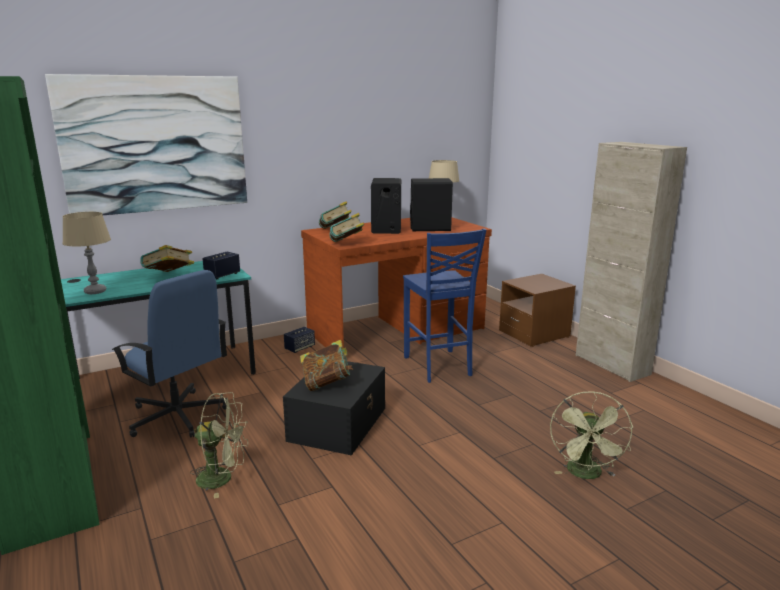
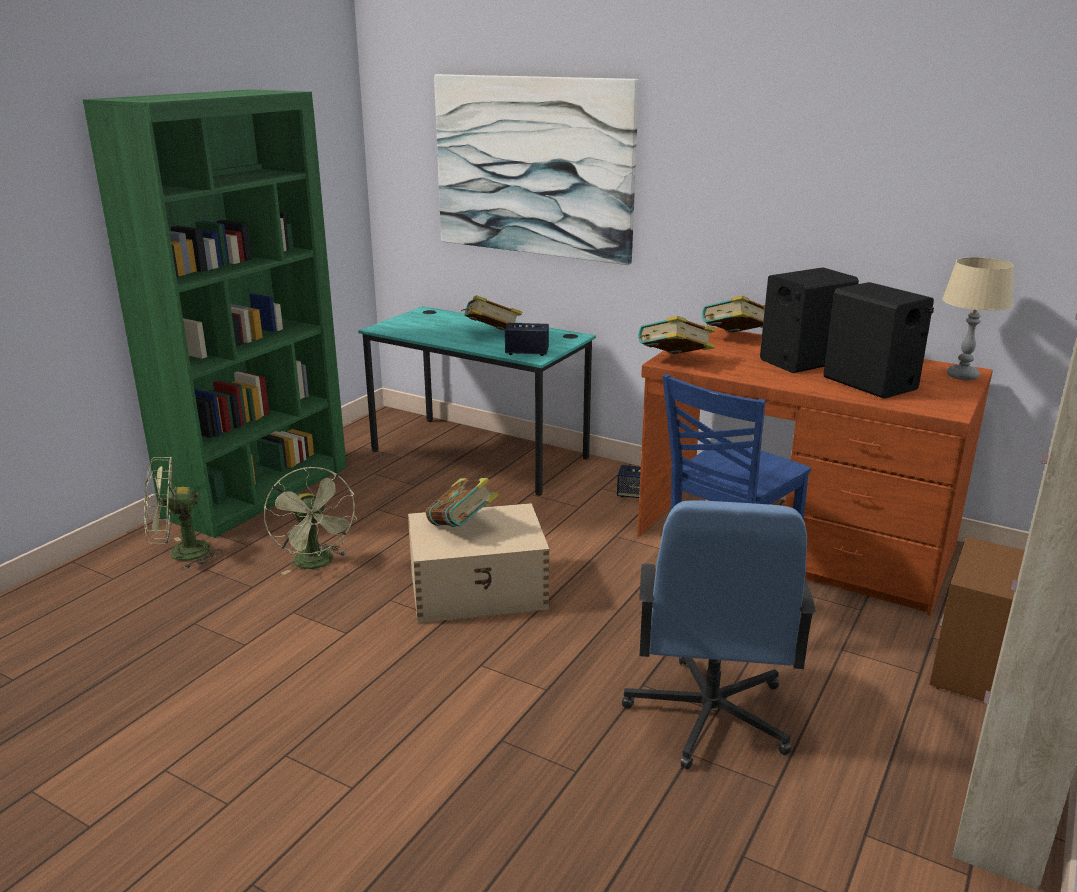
camera: 60 degrees right, 5 degrees up
(95, 291) = (409, 328): beige table lamp -> none
(177, 416) = (407, 495): blue office chair -> blue office chair (708, 715)
(338, 423) = (479, 589): black storage box -> beige storage box
(586, 475) = (529, 852): green fan -> green fan (180, 554)

